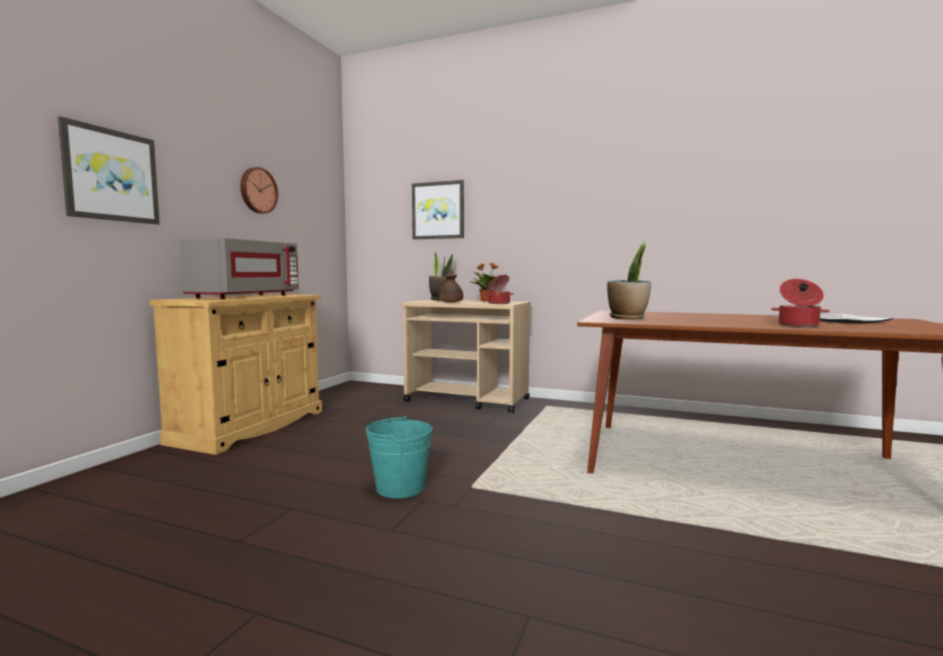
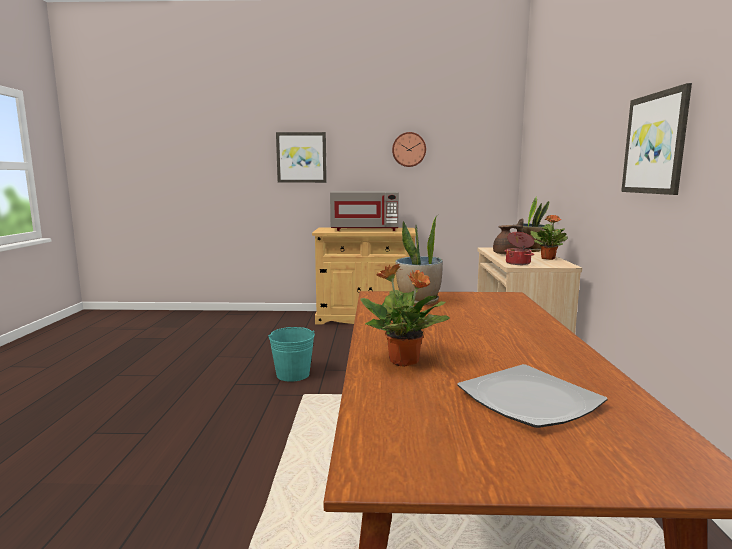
camera: 70 degrees right, 5 degrees up
(438, 210) = (554, 151): picture -> picture (655, 143)
(798, 325) = (404, 362): cooking pot -> potted plant

